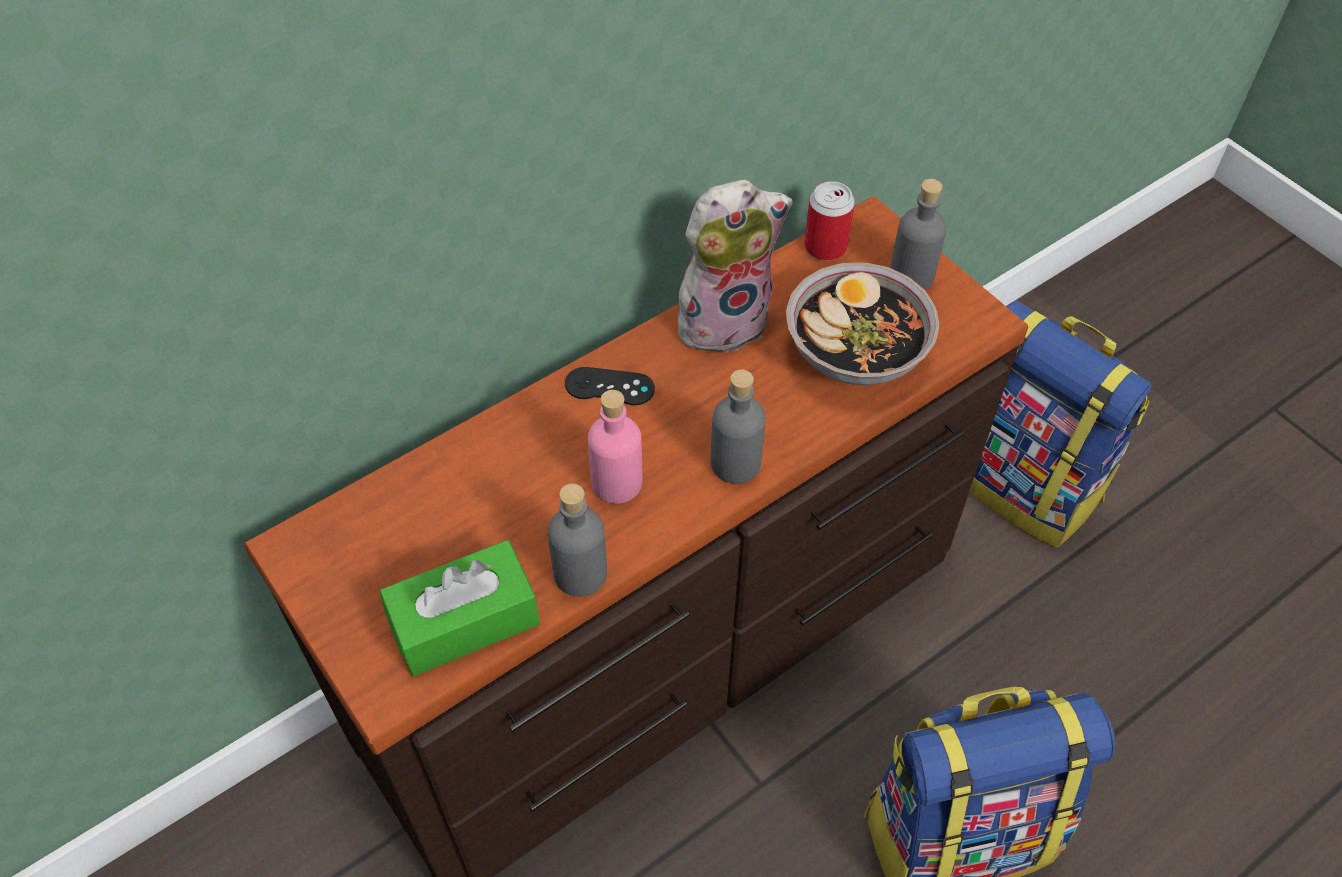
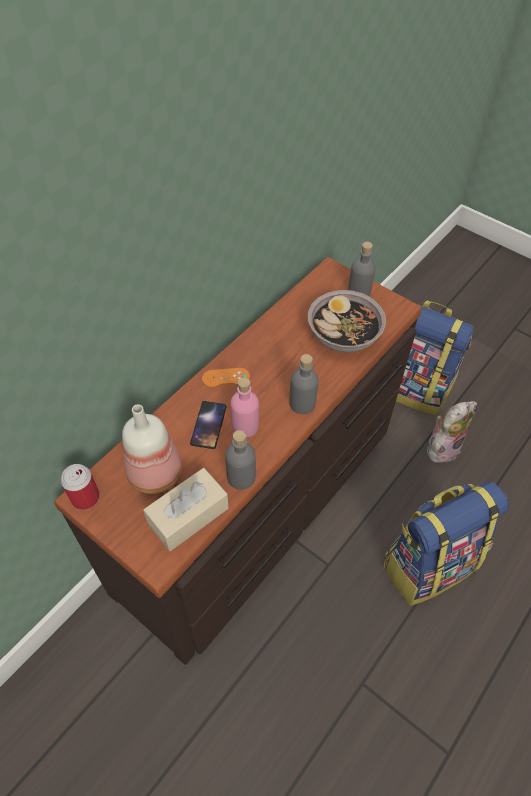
camera: 15 degrees left, 0 degrees up
(433, 533) = (157, 473): none -> bottle
(464, 621) = (188, 516): green tissue box -> beige tissue box
(552, 466) = (208, 425): none -> phone
(609, 386) = (225, 377): black game controller -> orange game controller
(724, 319) = (273, 332): plush toy -> plush toy (442, 447)
(825, 247) = (312, 286): can -> can (85, 497)

